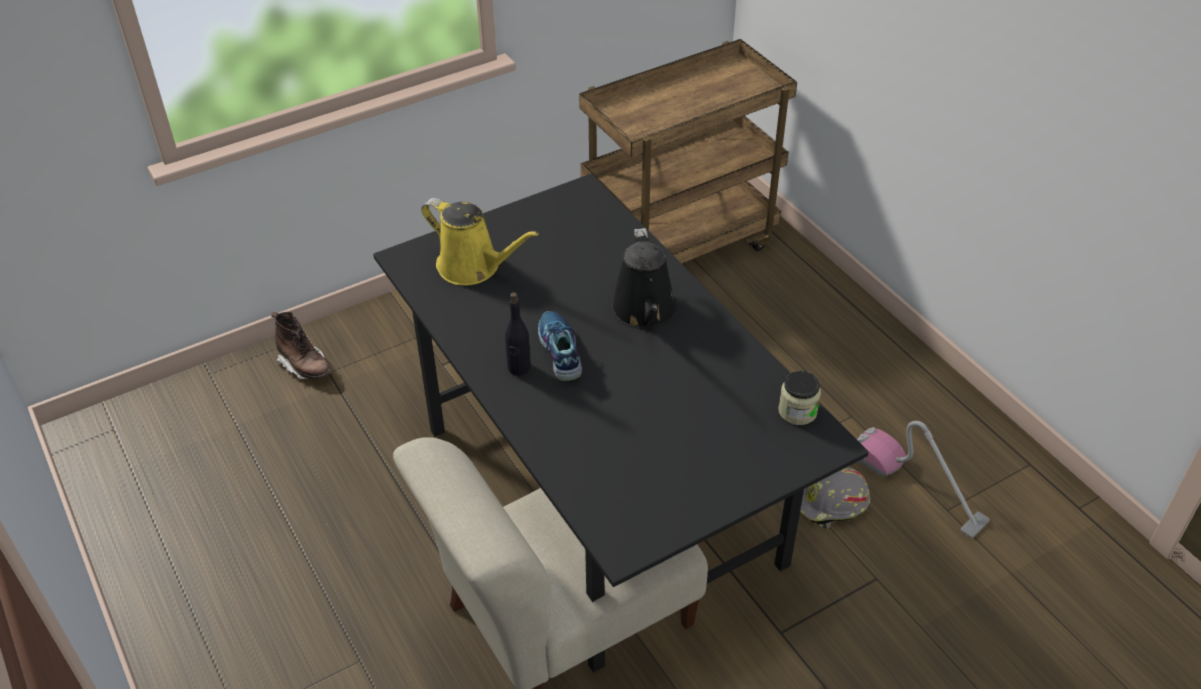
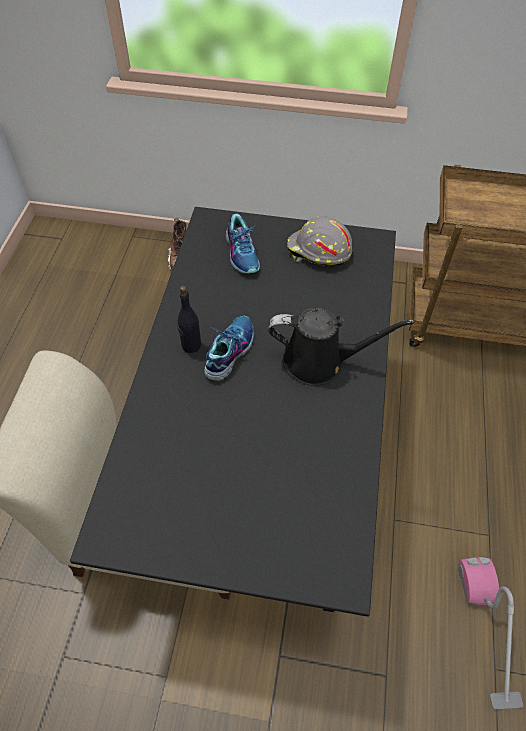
camera: 40 degrees right, 10 degrees up
(473, 267) = (242, 253): yellow watering can -> shoe
(644, 312) = (319, 361): black watering can -> black watering can turned 120 degrees counterclockwise
(797, 411) = (347, 530): jar -> none
(832, 505) = (407, 591): grey hard hat -> grey hard hat (318, 251)

